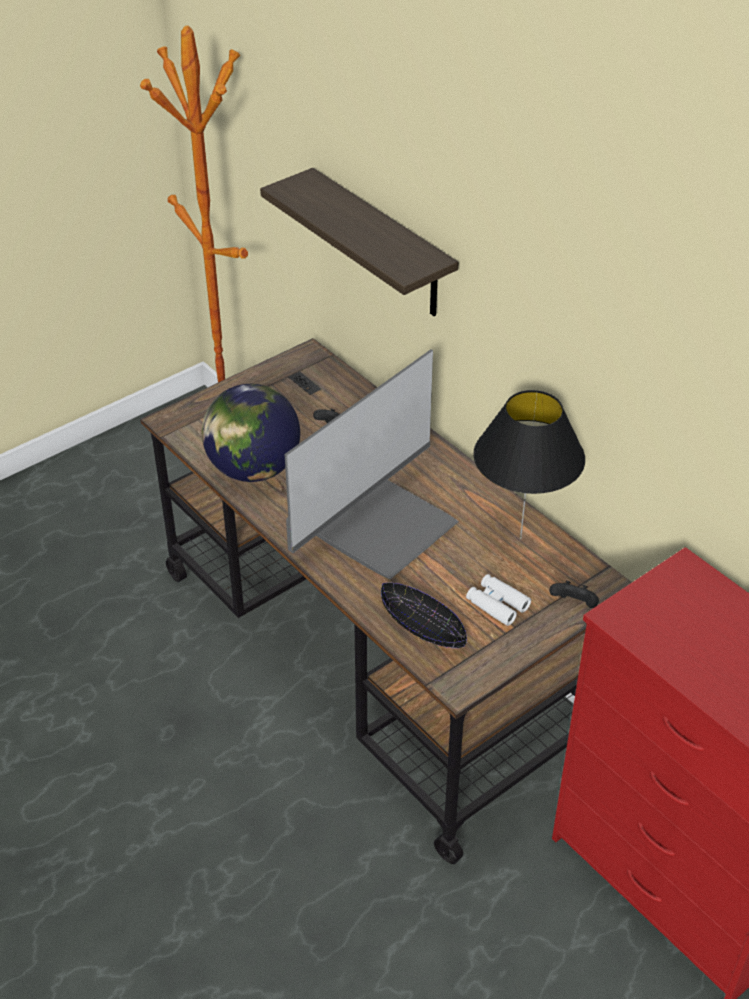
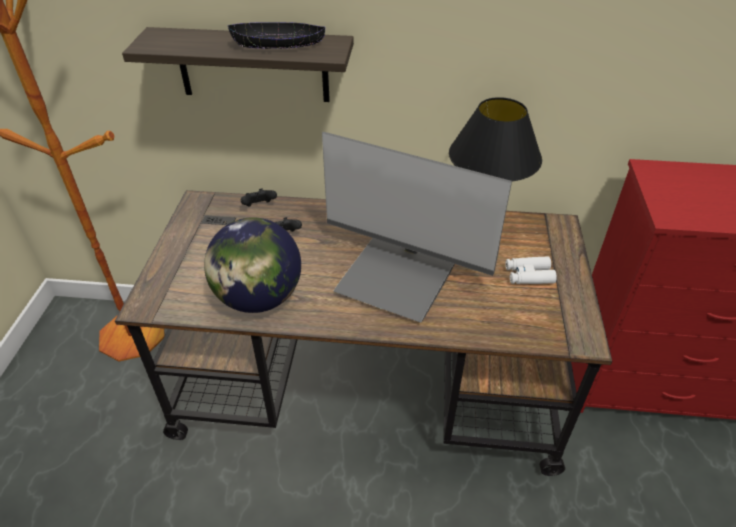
camera: 45 degrees left, 0 degrees up
(381, 526) = (397, 277): monitor -> monitor turned 120 degrees clockwise
(423, 626) = (512, 320): black bowl -> black bowl (278, 46)
(574, 605) = (563, 246): black game controller -> black game controller (259, 206)

